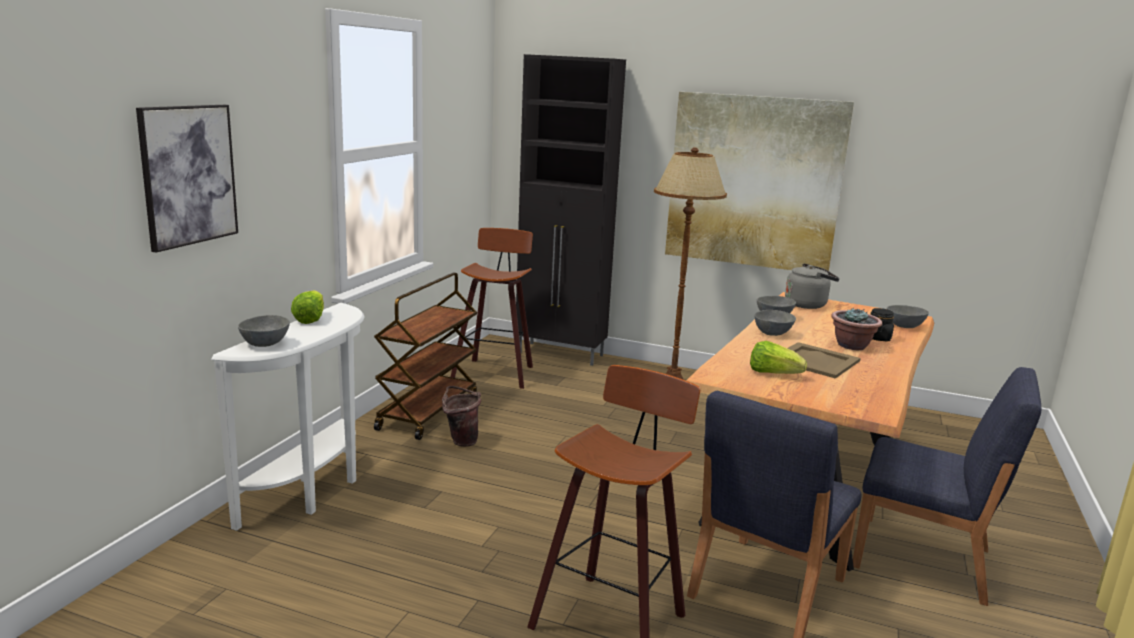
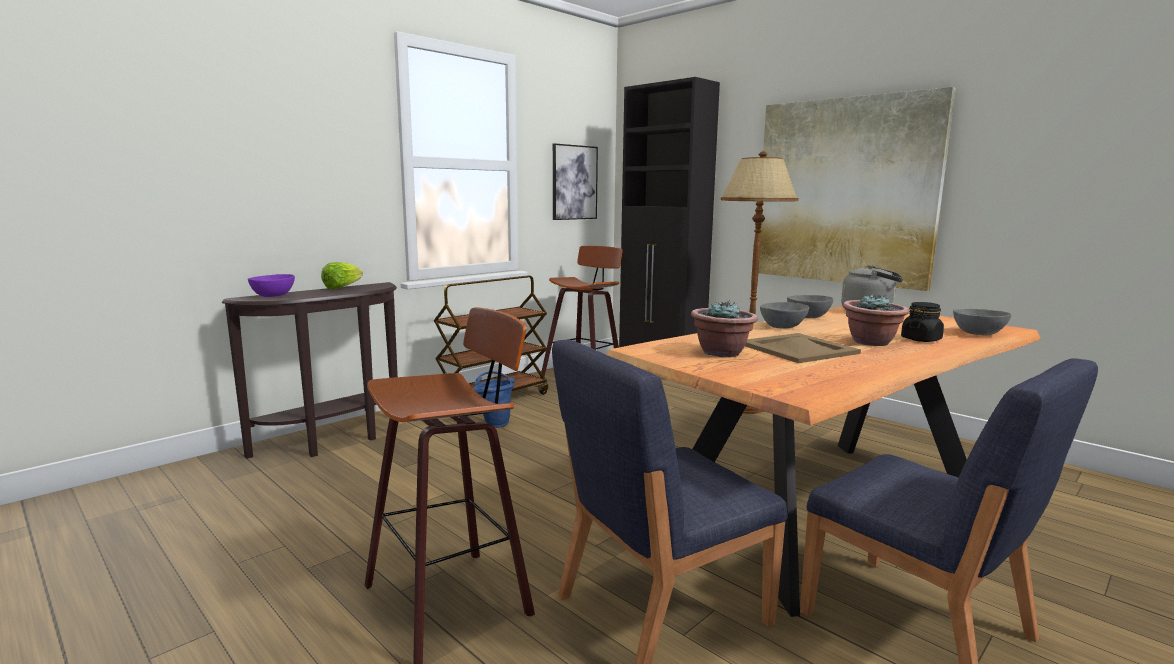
camera: 25 degrees right, 5 degrees down
(188, 175) = (224, 150): picture -> picture (574, 182)
(266, 344) = (274, 296): grey bowl -> purple bowl
(313, 490) = (336, 440): white console table -> brown console table
(460, 440) = (495, 423): brown bucket -> blue bucket
(773, 374) = (722, 353): lettuce -> potted plant

